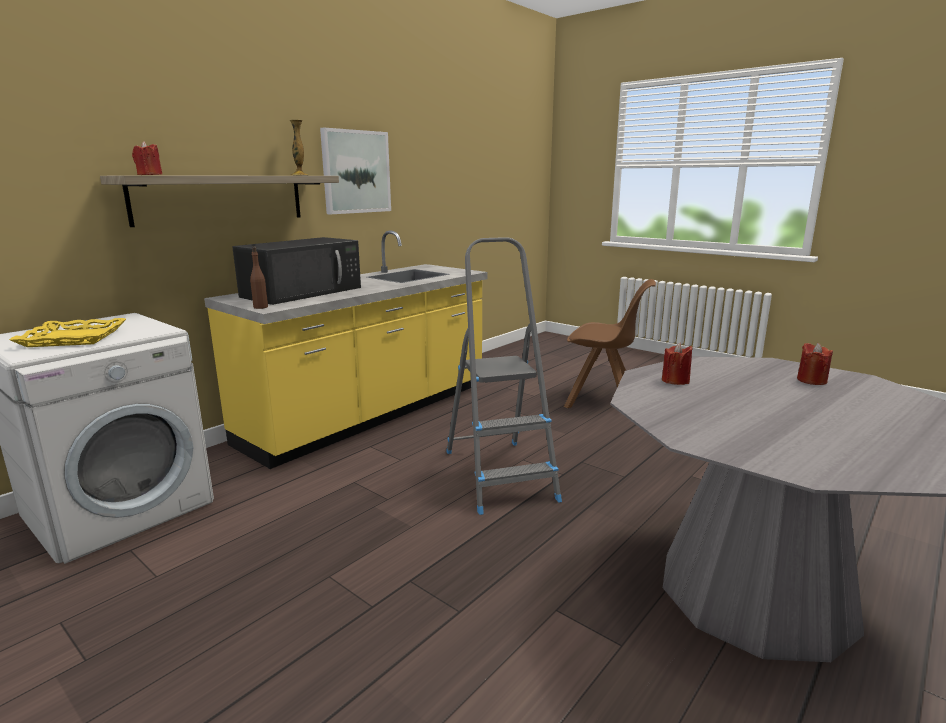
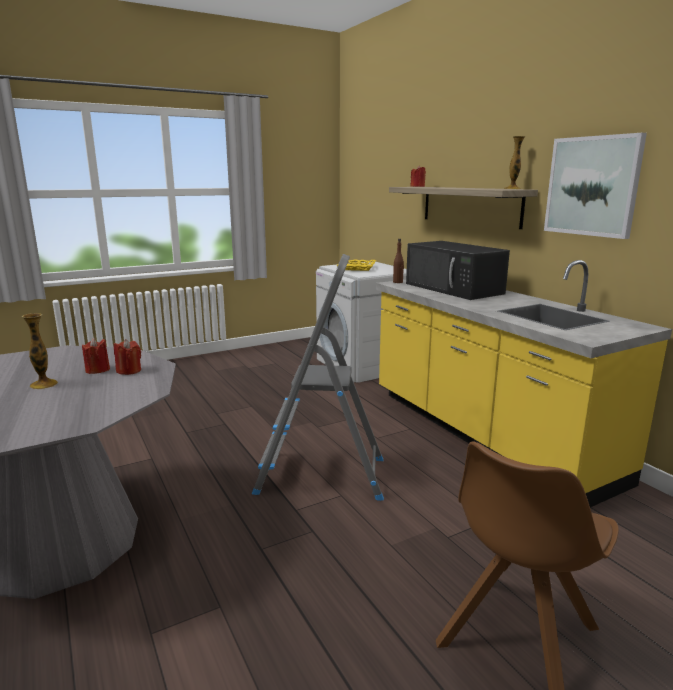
camera: 110 degrees right, 0 degrees up
(771, 402) = (43, 384): none -> vase
(811, 380) = (29, 418): red candle -> red candle (97, 370)

